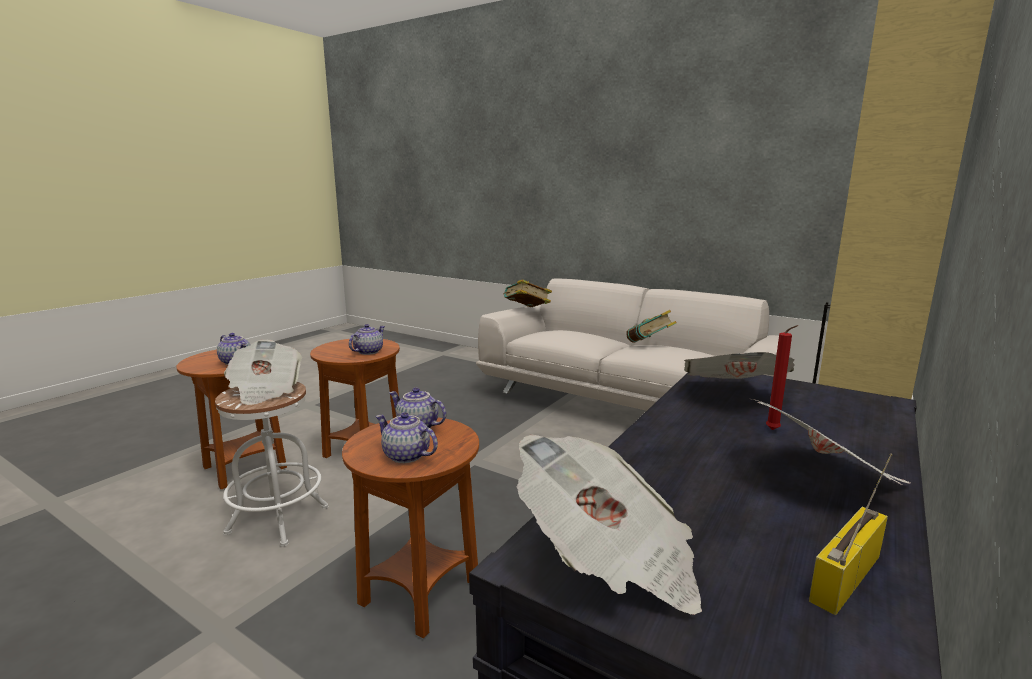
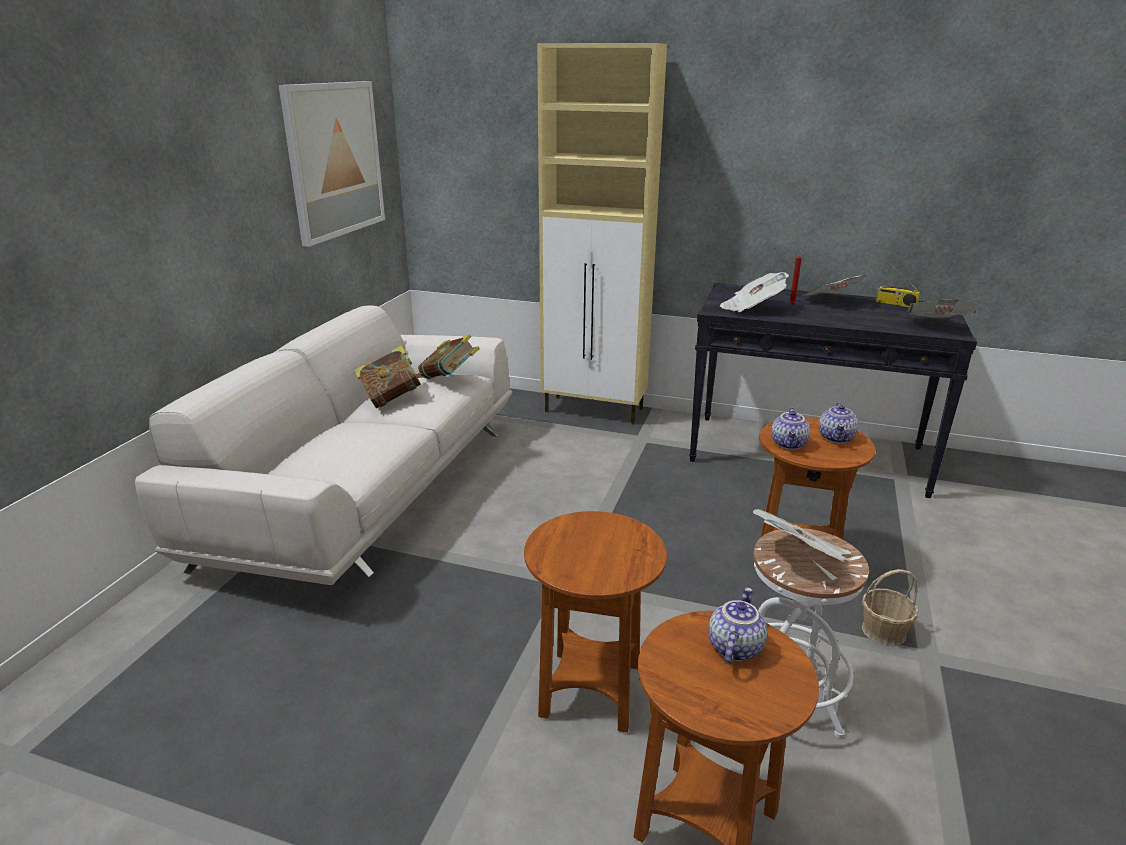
camera: 105 degrees left, 10 degrees up
(275, 612) = (884, 631): none -> basket
(368, 352) = (604, 532): teapot -> none
(526, 310) = (241, 471): book -> book (449, 378)
(794, 171) = (334, 160): none -> picture

